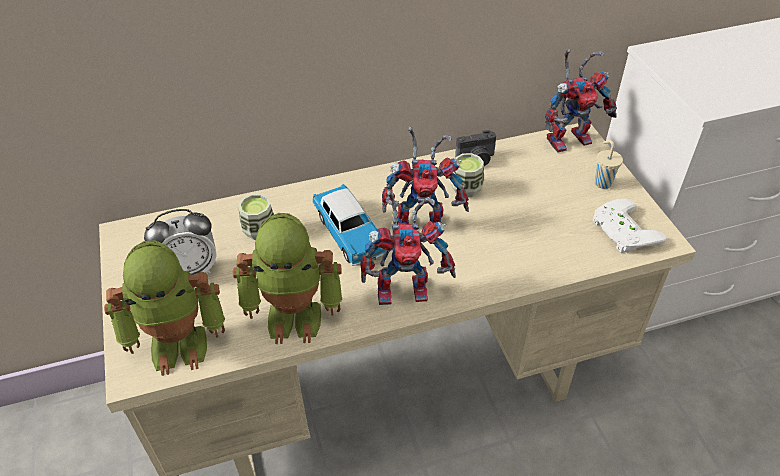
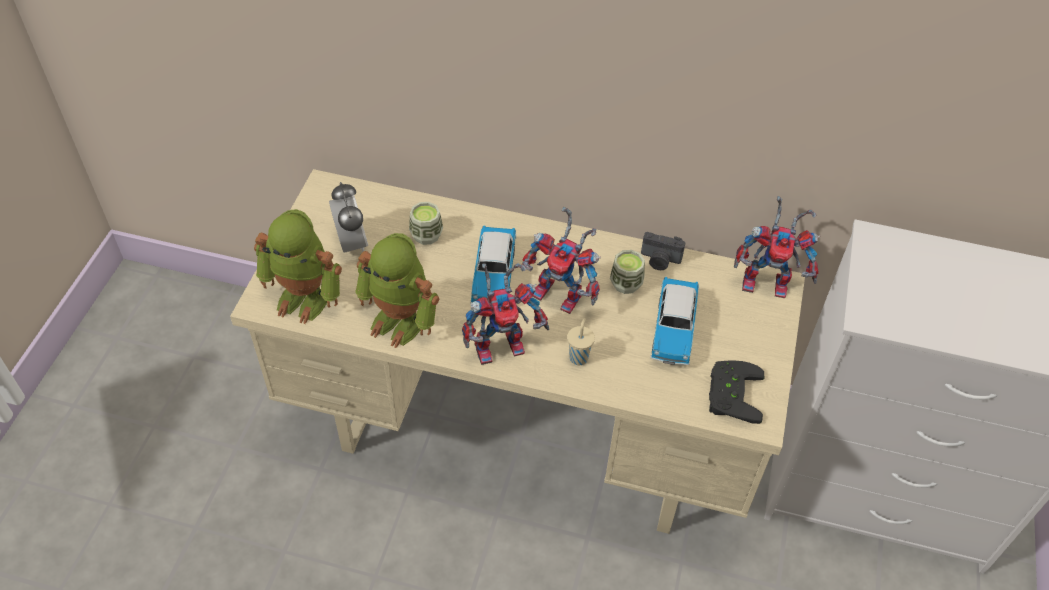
camera: 30 degrees right, 5 degrees up
(191, 271) = (352, 243): alarm clock -> alarm clock turned 120 degrees counterclockwise
(406, 287) = (502, 344): toy robot -> toy robot turned 45 degrees counterclockwise
(534, 205) = (673, 329): none -> toy car
(602, 182) = (757, 340): beige cup -> beige cup (579, 357)
(621, 231) = (730, 393): white game controller -> black game controller

